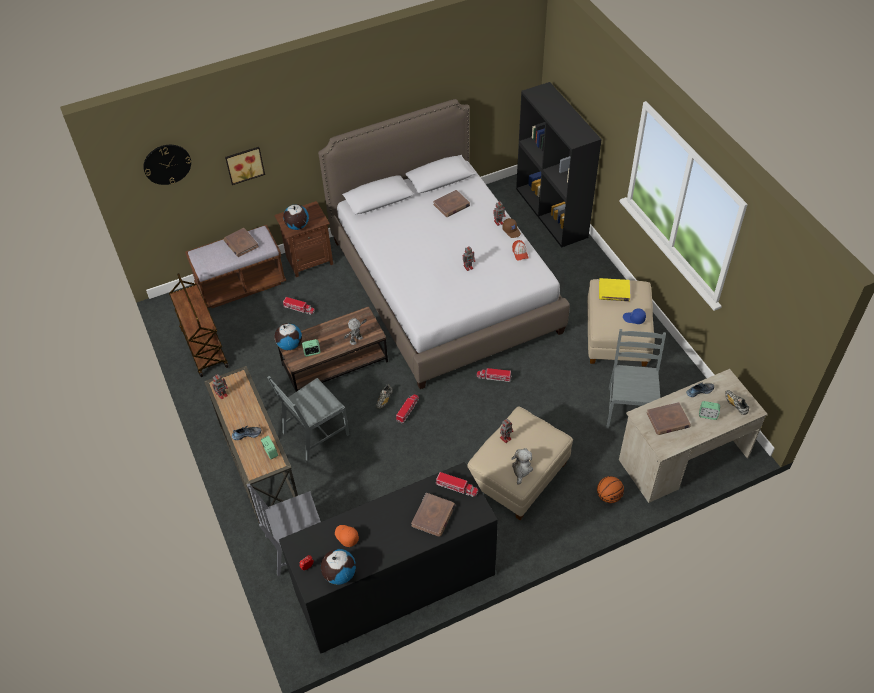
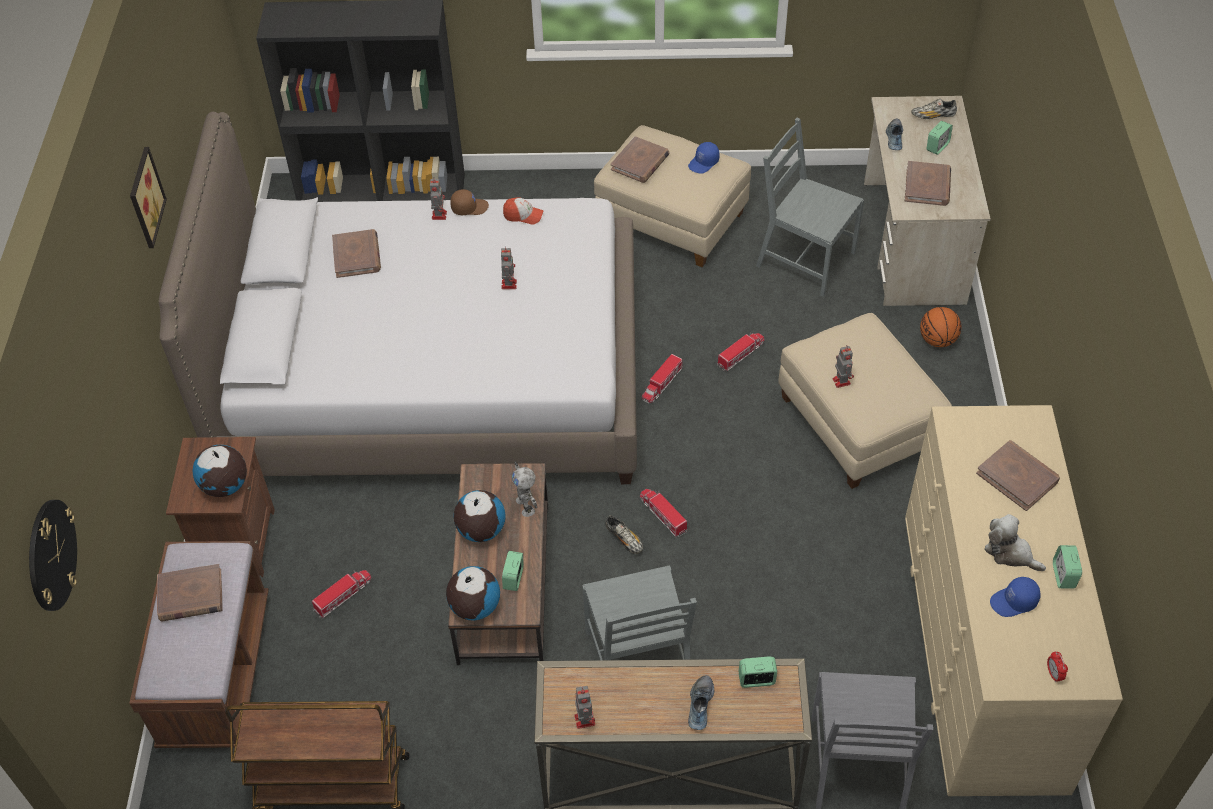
camera: 65 degrees left, 0 degrees up
(244, 164) = (108, 454): picture -> picture (143, 197)
(339, 574) = (1082, 633): globe -> globe (481, 530)
(346, 536) = (1014, 602): orange cap -> blue cap
(374, 555) = (1063, 575): none -> alarm clock
(395, 584) = (982, 647): black dresser -> beige dresser
(456, 487) = (976, 431): toy truck -> toy truck (741, 354)
(521, 469) = (904, 385): plush toy -> plush toy (1010, 553)
(614, 291) = (640, 162): yellow book -> brown book

